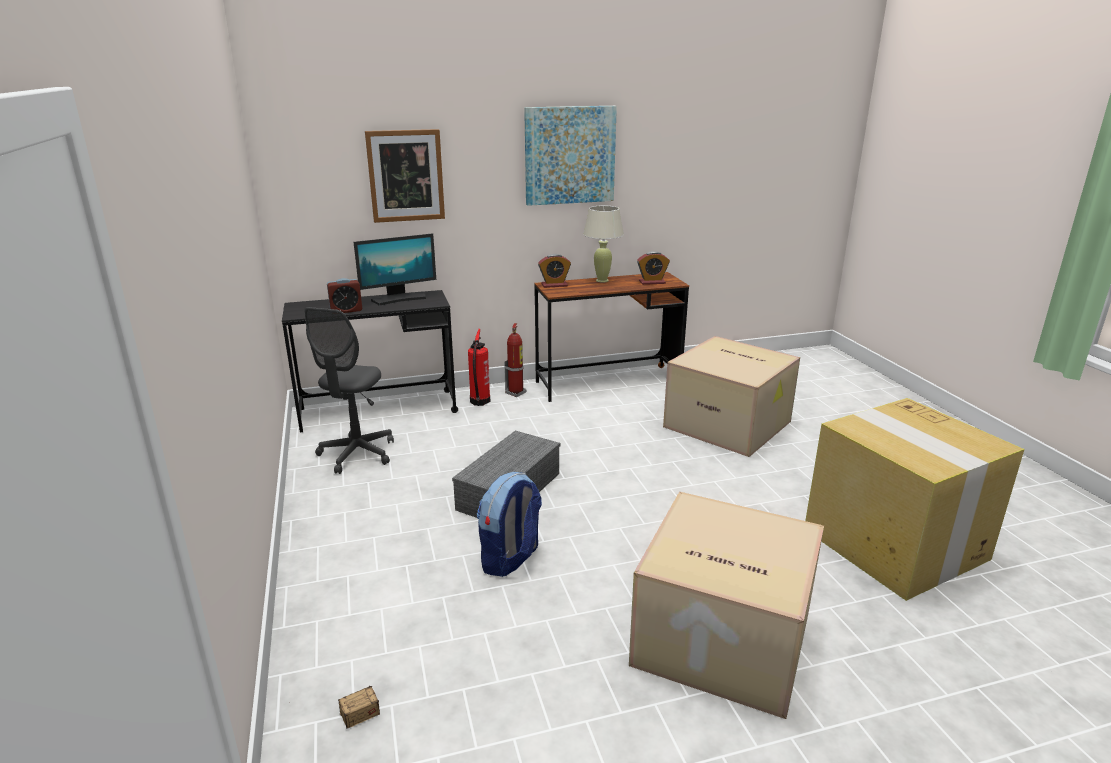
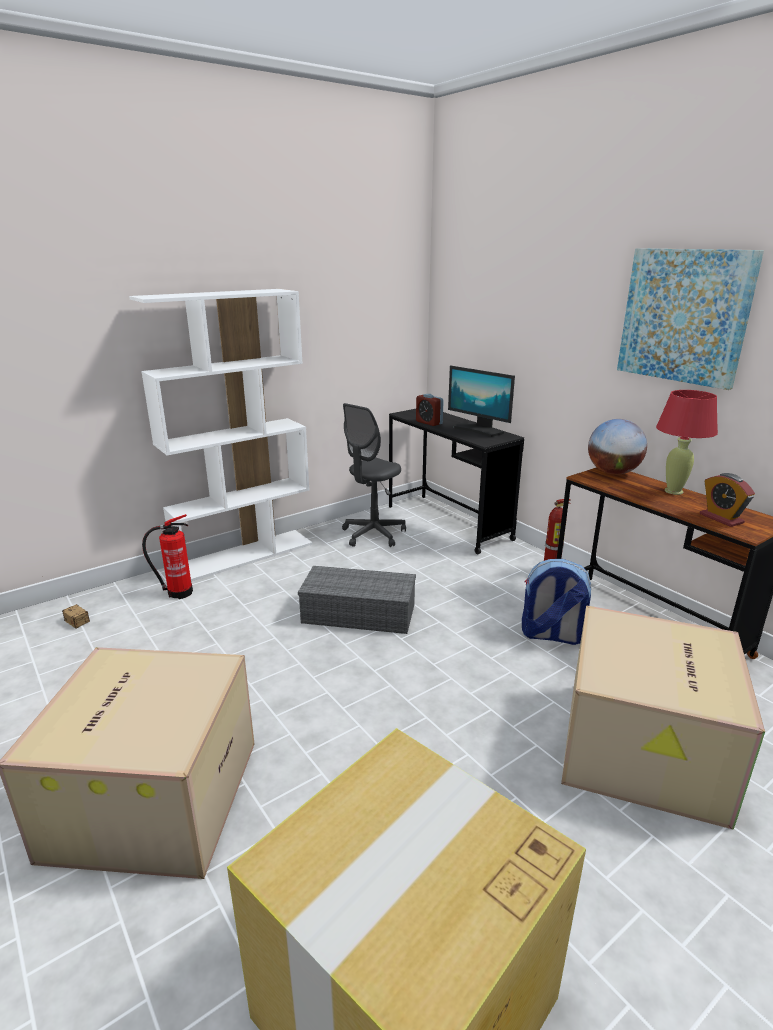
camera: 70 degrees right, 0 degrees up
(310, 547) = (245, 554): none -> white bookcase
(357, 454) = (373, 534): grey office chair -> grey office chair turned 45 degrees counterclockwise
(406, 176) = (519, 315): picture -> none
(479, 402) = (509, 560): fire extinguisher -> fire extinguisher (177, 593)
(510, 559) = (254, 639): backpack -> backpack (551, 635)
(554, 285) = (613, 472): alarm clock -> globe
(602, 280) = (673, 491): beige table lamp -> red table lamp

